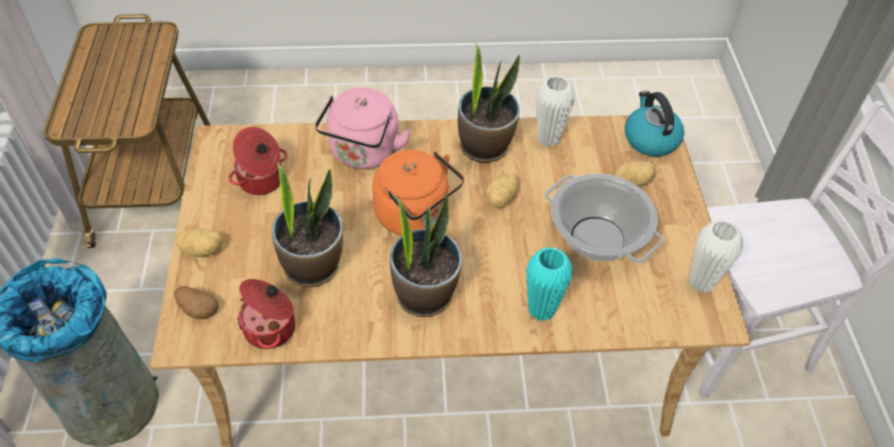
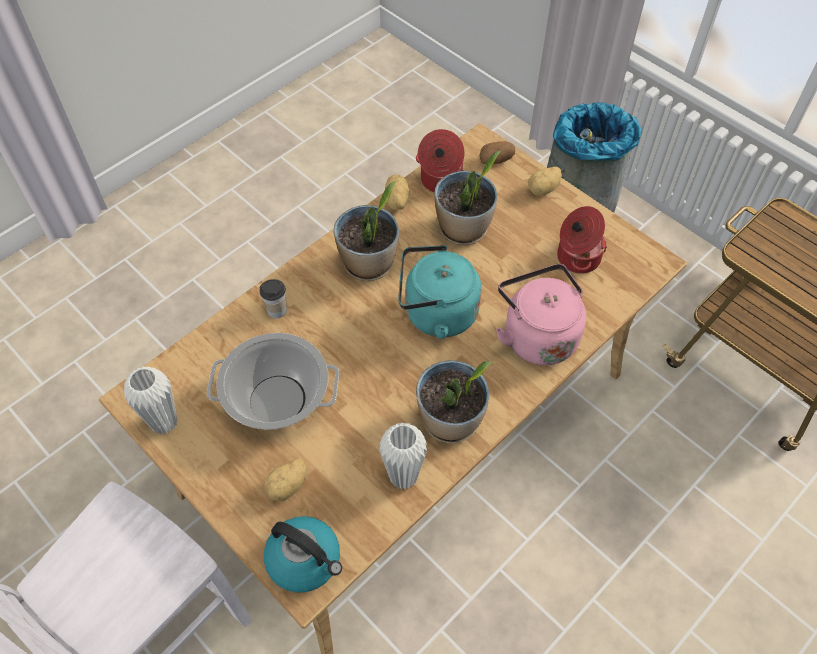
camera: 140 degrees right, 5 degrees up
(416, 216) = (436, 313): orange kettle -> turquoise kettle
(501, 199) = (386, 378): potato -> potato (396, 201)
(541, 310) = (277, 310): turquoise vase -> cup

